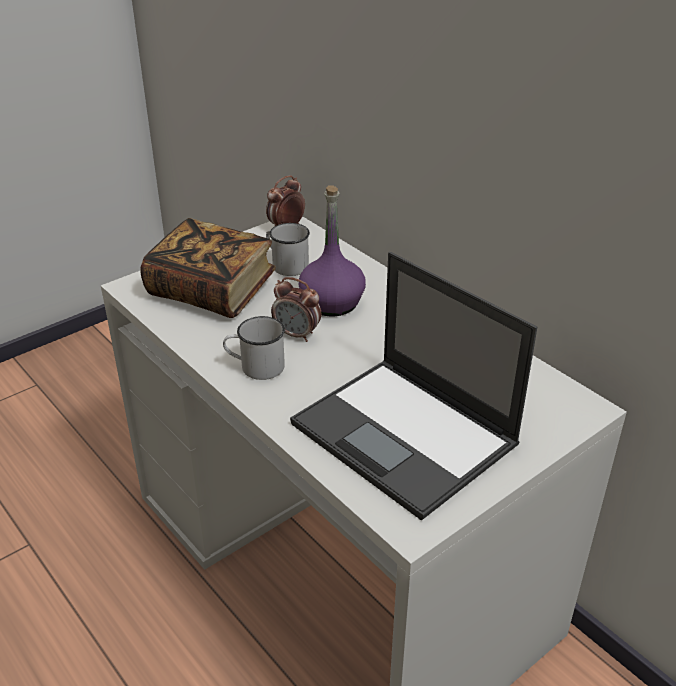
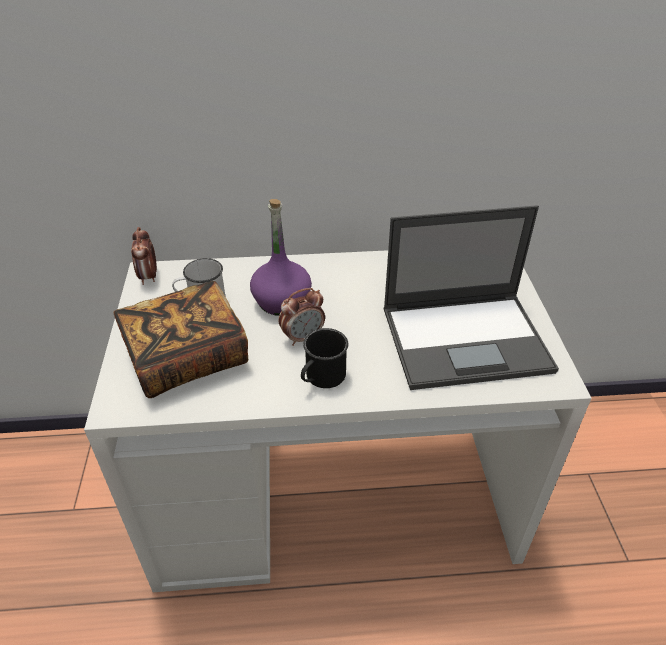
camera: 55 degrees left, 5 degrees up
(255, 367) = (321, 378): white mug -> black mug

